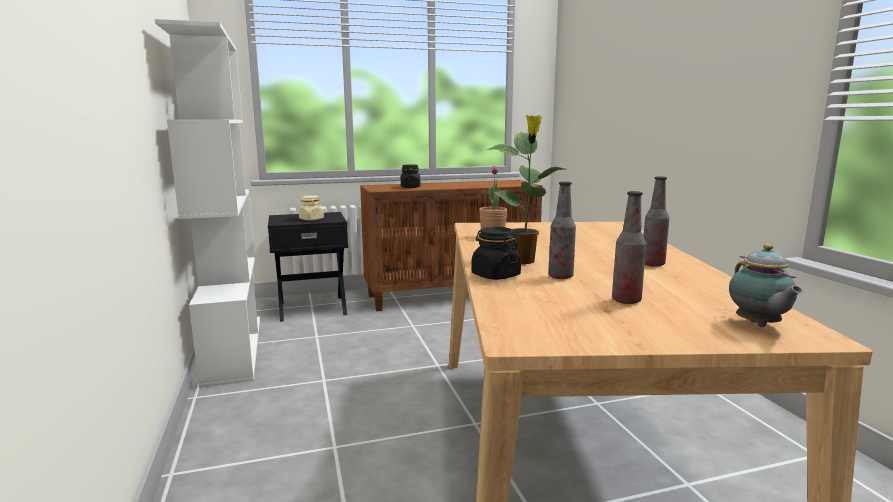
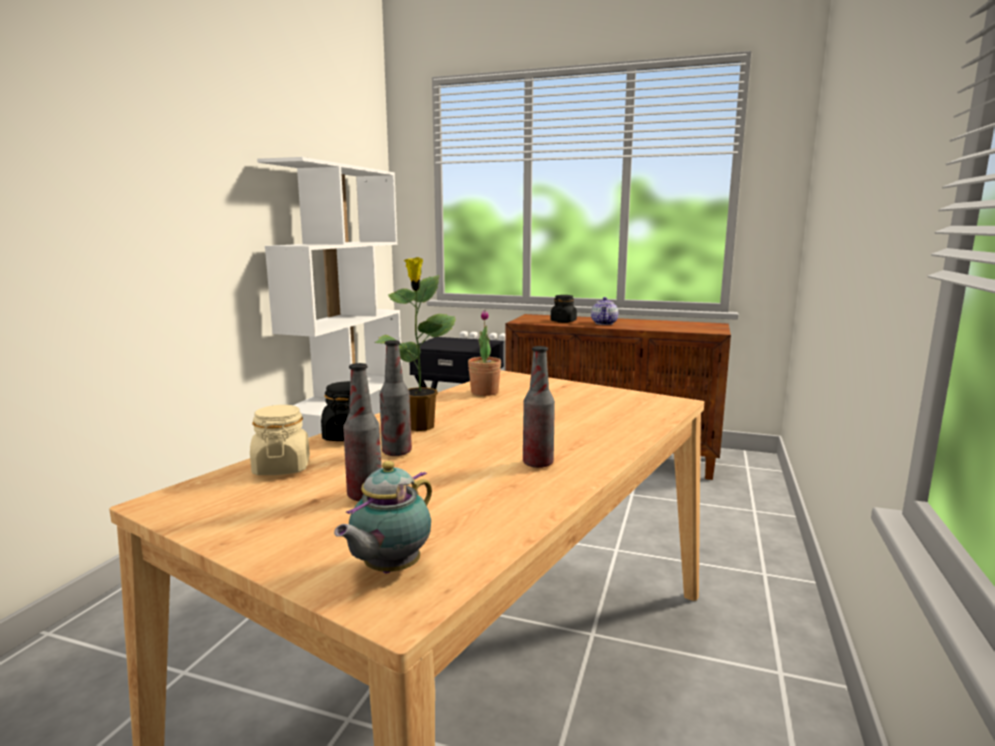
camera: 35 degrees right, 0 degrees up
(311, 219) = (457, 345): beige jar -> beige jar (282, 468)
(444, 186) = (604, 323): none -> teapot

